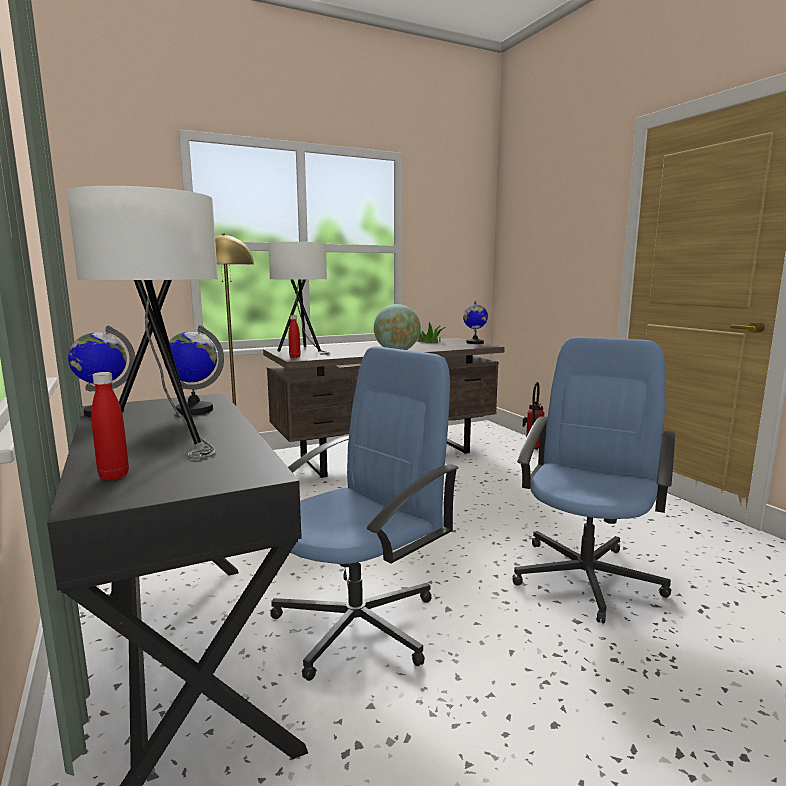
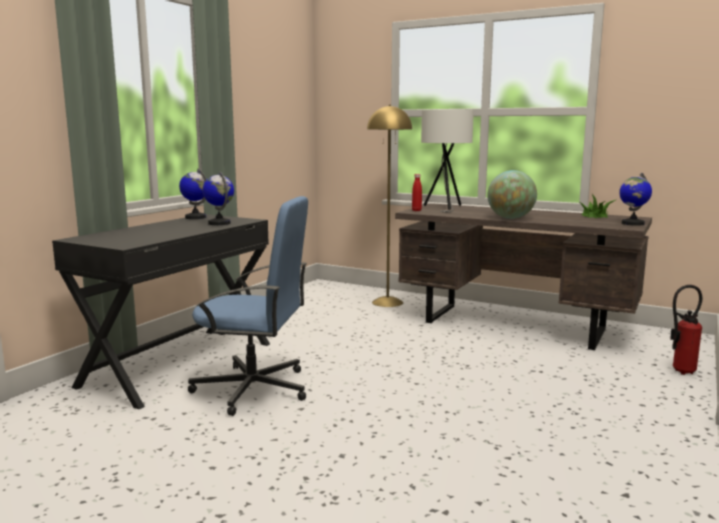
camera: 55 degrees right, 0 degrees up
(114, 476) = (104, 235): red bottle -> none
(168, 438) = (164, 230): white table lamp -> none
(586, 576) = (420, 448): blue office chair -> none

